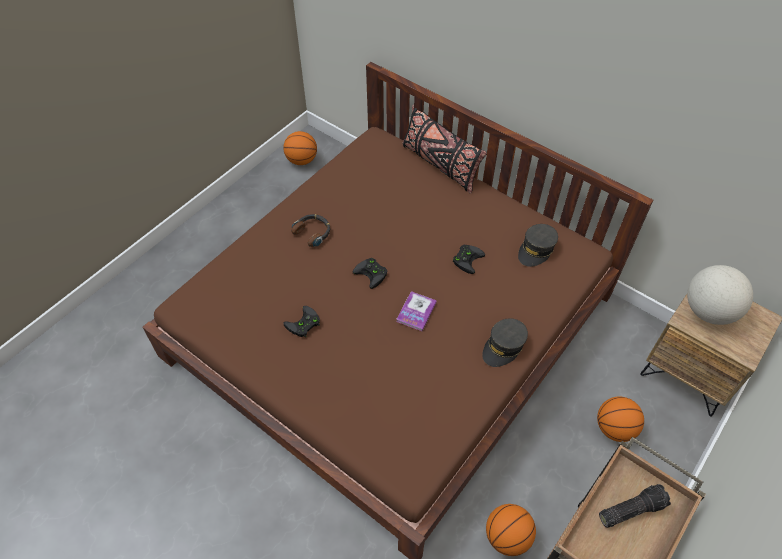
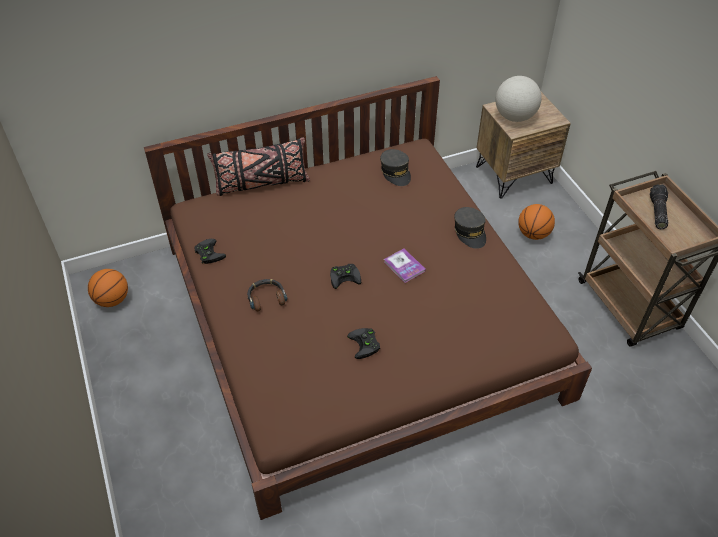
camera: 60 degrees left, 5 degrees down
(467, 259) = (374, 213): black game controller -> black game controller (208, 253)
(507, 536) = (583, 334): basketball -> none

